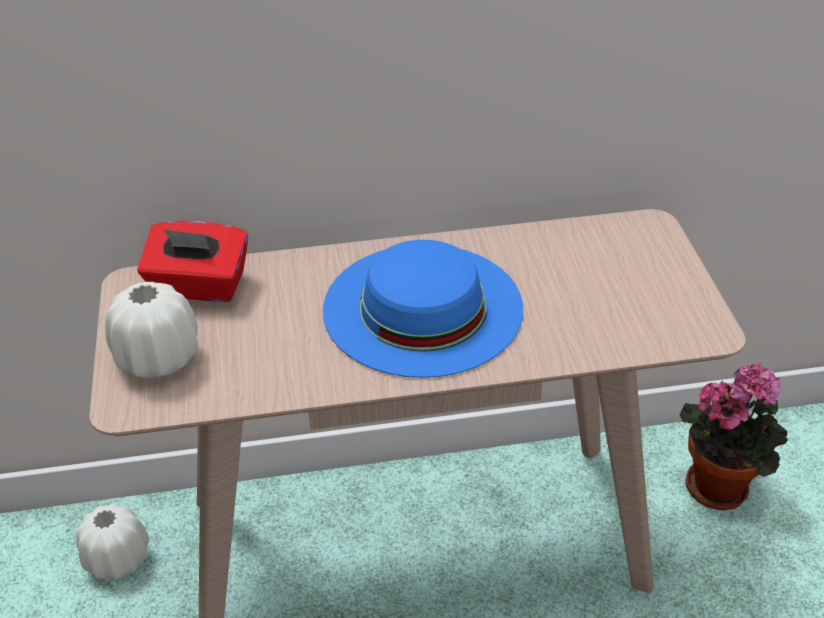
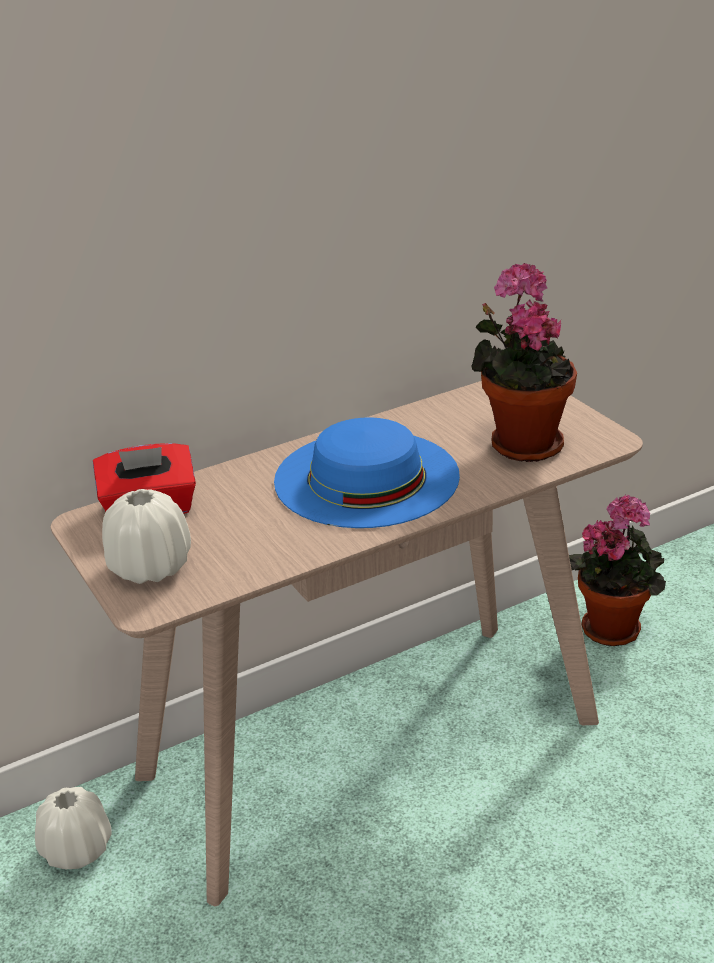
camera: 20 degrees left, 10 degrees down
(608, 308) = (521, 443): none -> potted plant

